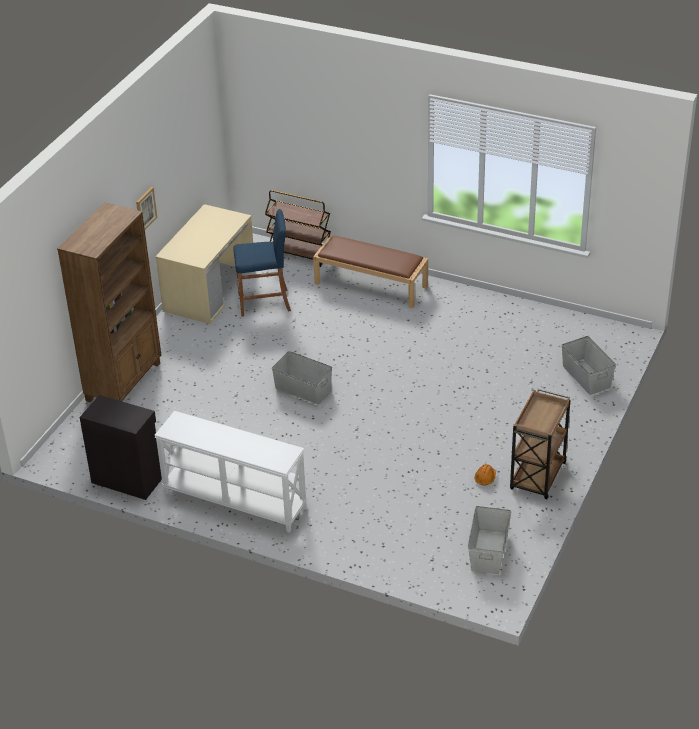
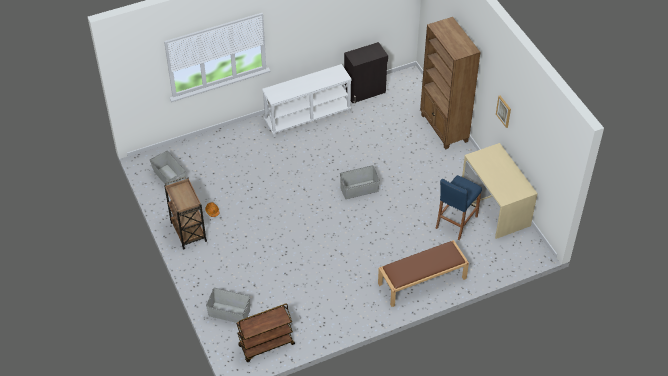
camera: 130 degrees right, 10 degrees up
(299, 254) = (491, 270): brown cart -> brown cart (266, 345)

